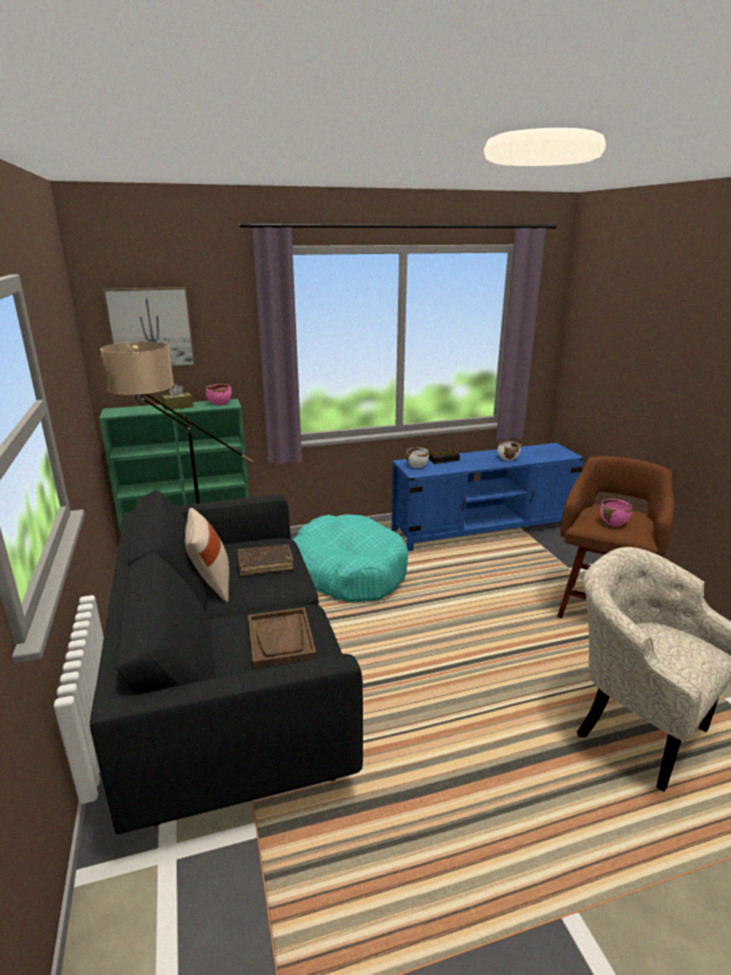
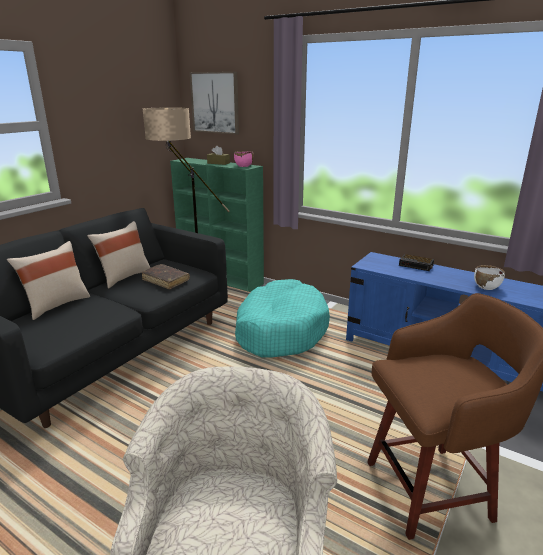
camera: 50 degrees right, 0 degrees up
(218, 647) = (56, 305): none -> beige pillow
(281, 639) = (81, 317): brown tray -> none
(417, 465) = (380, 261): white bowl -> none
(613, 522) = (431, 378): pink bowl -> none

